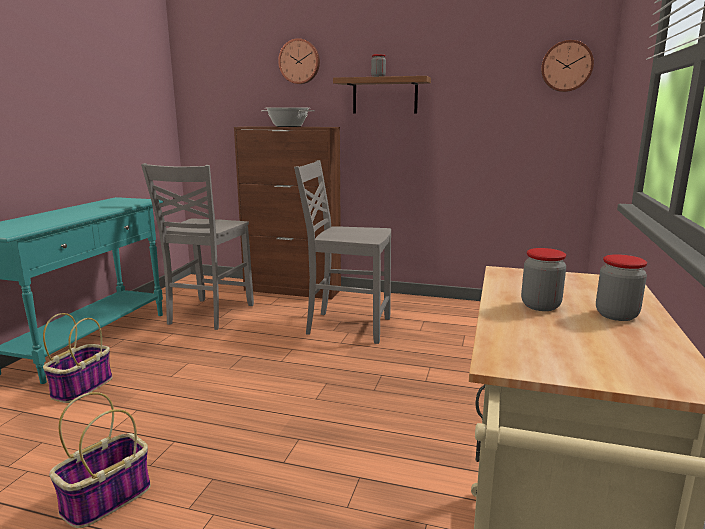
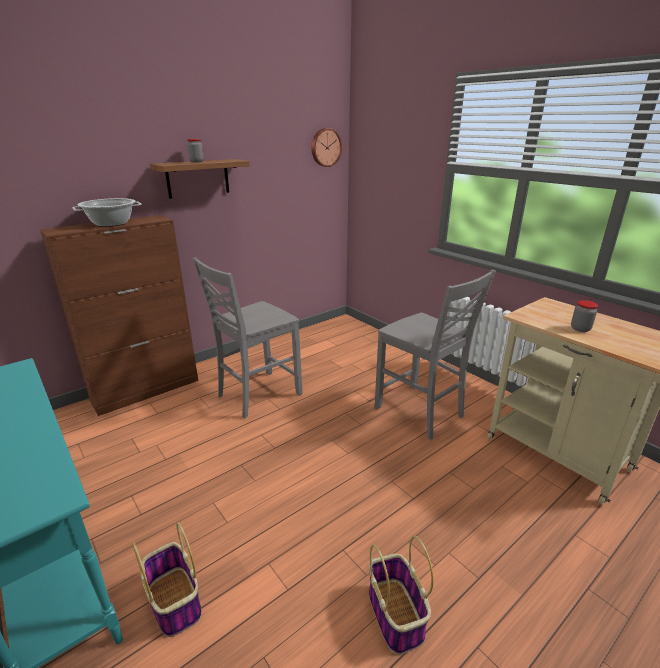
camera: 55 degrees left, 10 degrees up
(209, 314) = (122, 457): grey chair -> grey chair (420, 412)
(299, 61) = (95, 145): wall clock -> none
(616, 315) = (598, 321): jar -> none

